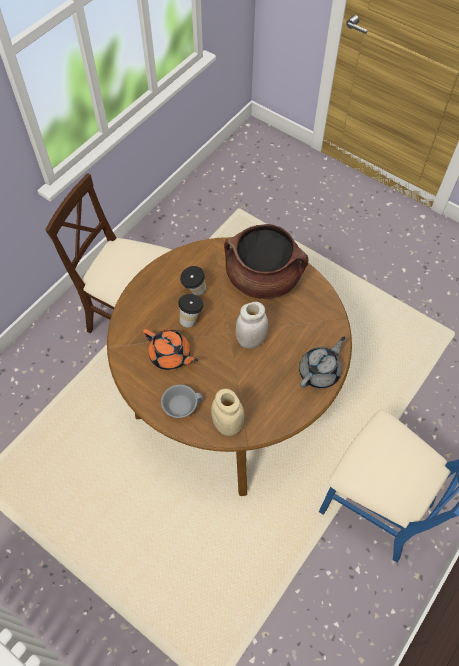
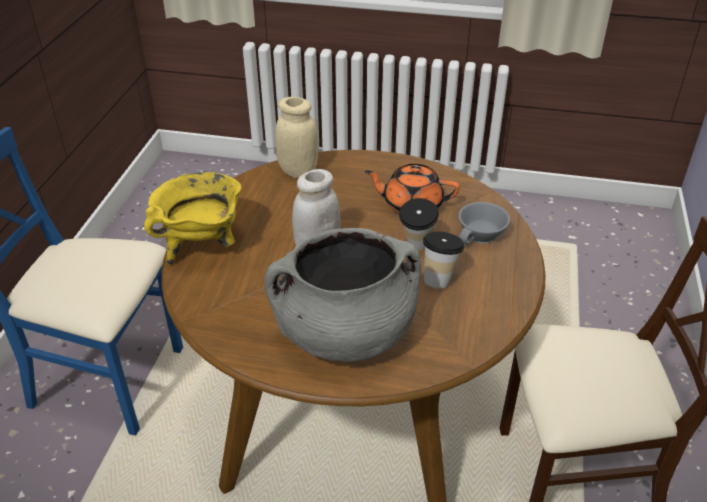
camera: 155 degrees right, 20 degrees down
(181, 405) = (363, 170): grey cup -> grey cup (482, 236)
(263, 278) = (345, 333): brown cooking pot -> grey cooking pot
(320, 372) = (202, 247): grey teapot -> yellow cooking pot

